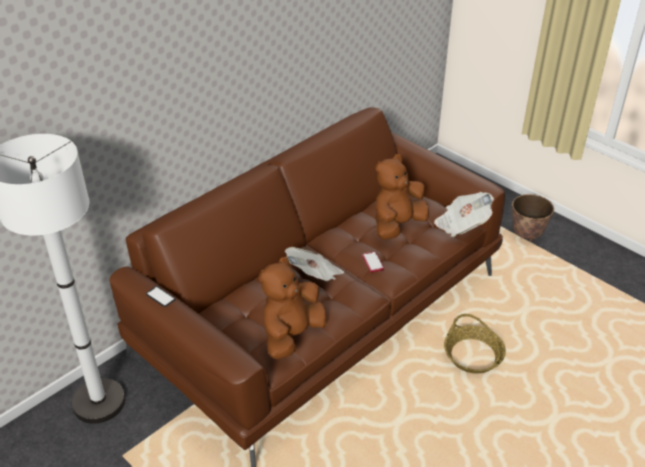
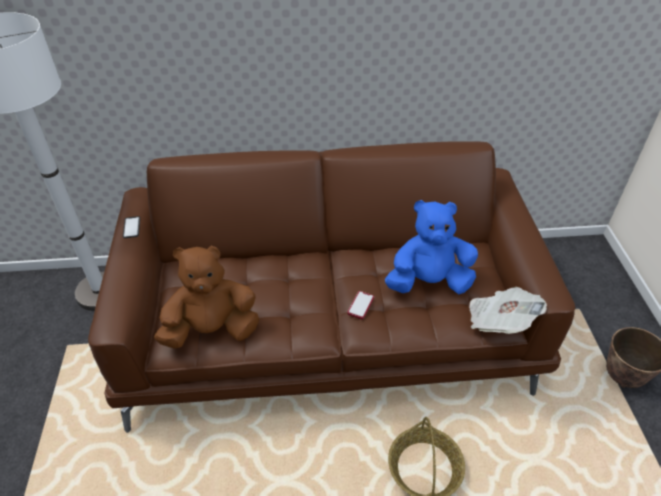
camera: 40 degrees right, 5 degrees up
(314, 275) = (294, 285): newspaper -> none
(397, 225) = (428, 282): brown plush toy -> blue plush toy

